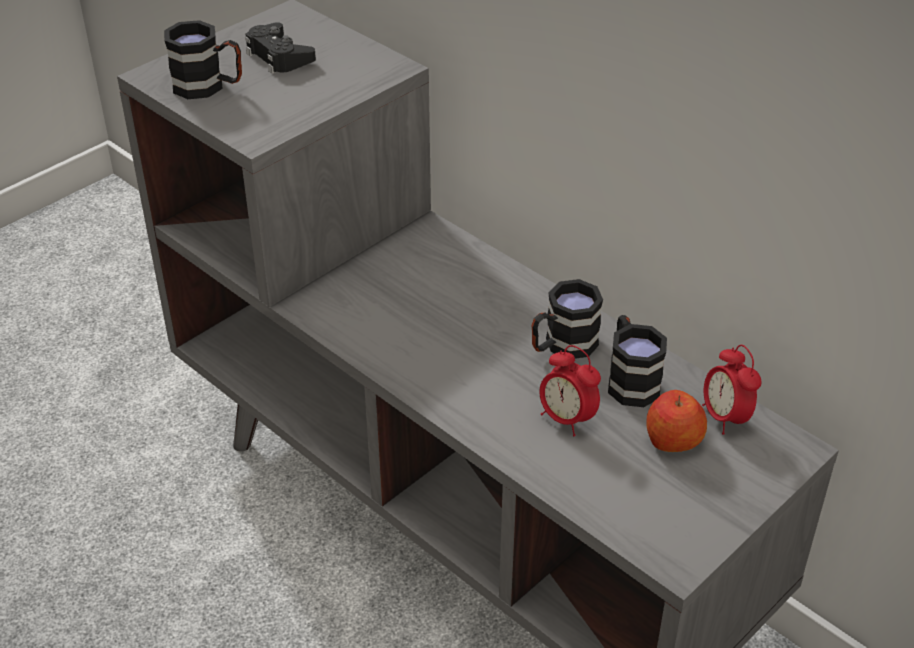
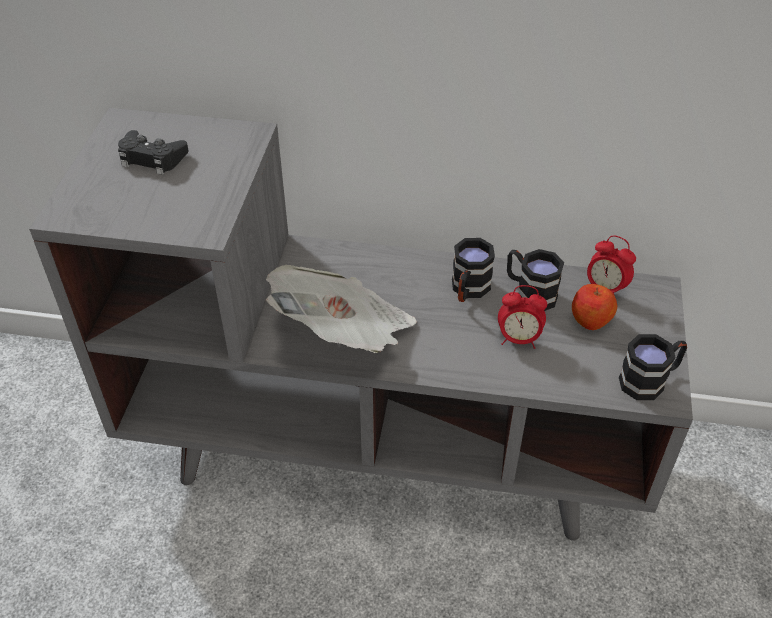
camera: 35 degrees left, 5 degrees up
(208, 87) = (122, 206): black mug -> black mug (649, 380)
(390, 327) = (344, 333): none -> newspaper

